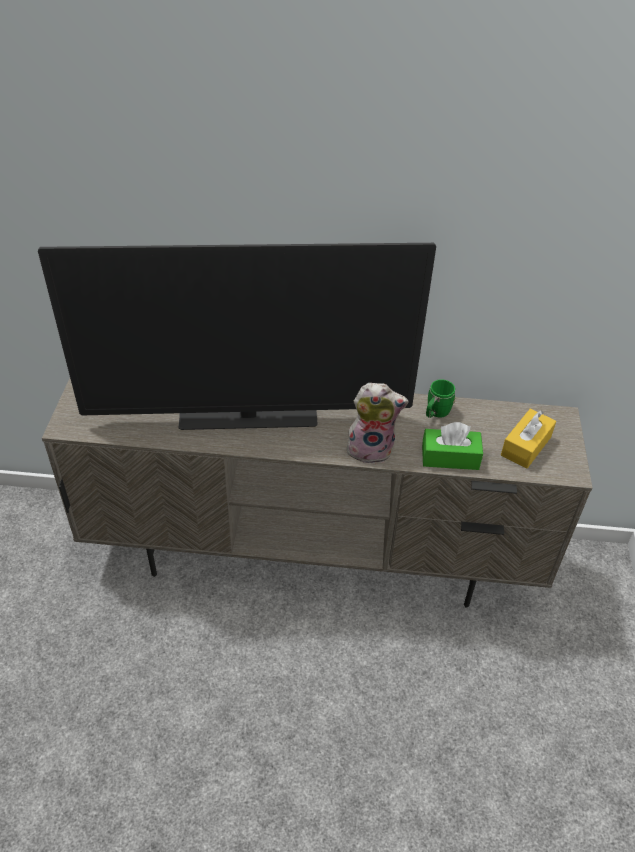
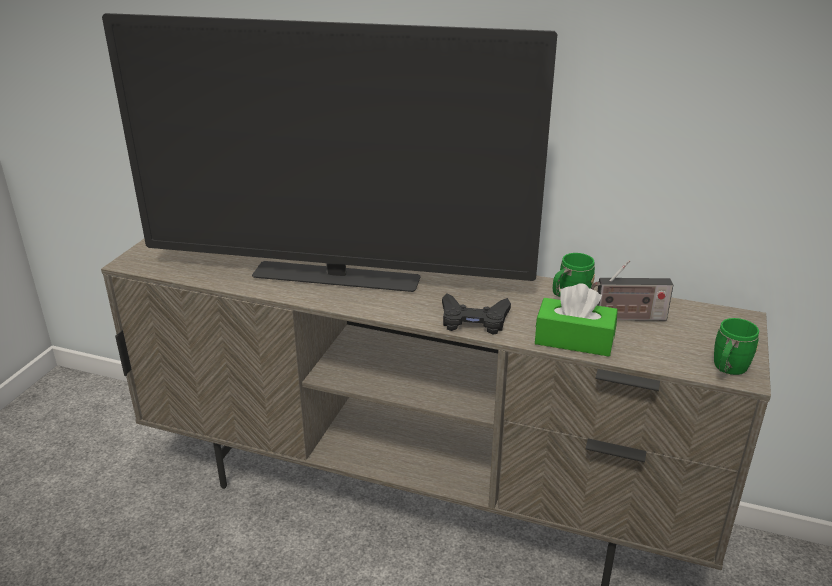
camera: 15 degrees right, 15 degrees down
(371, 448) = (474, 320): plush toy -> black game controller
(482, 428) = (626, 317): none -> radio
(526, 446) = (682, 341): yellow tissue box -> none
(561, 469) = (727, 370): none -> green mug

